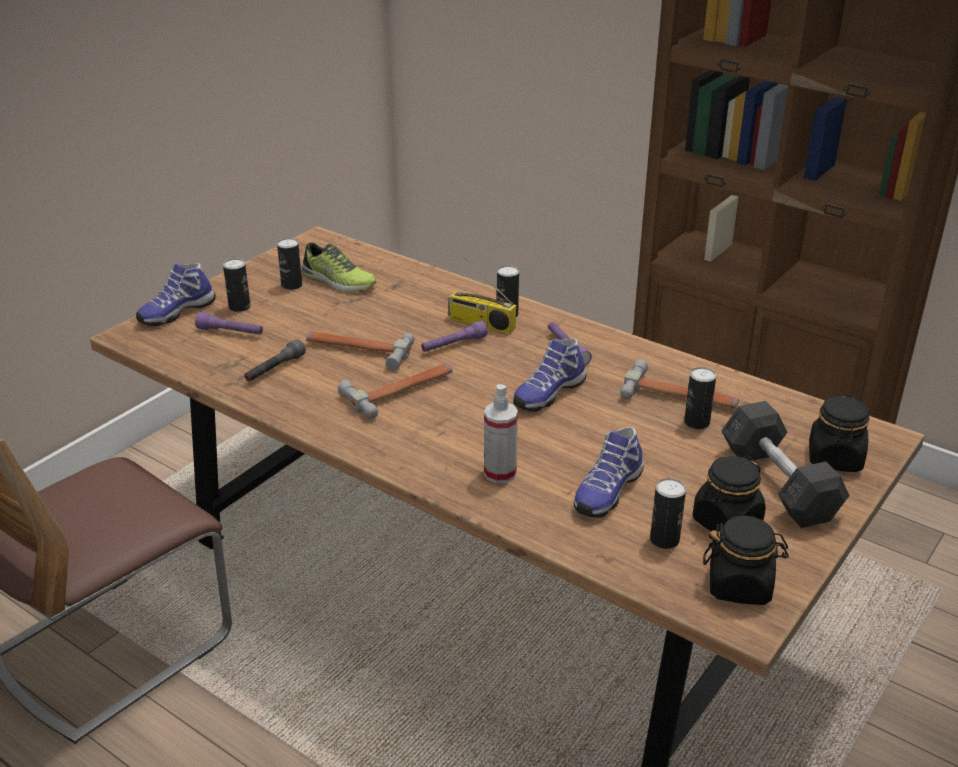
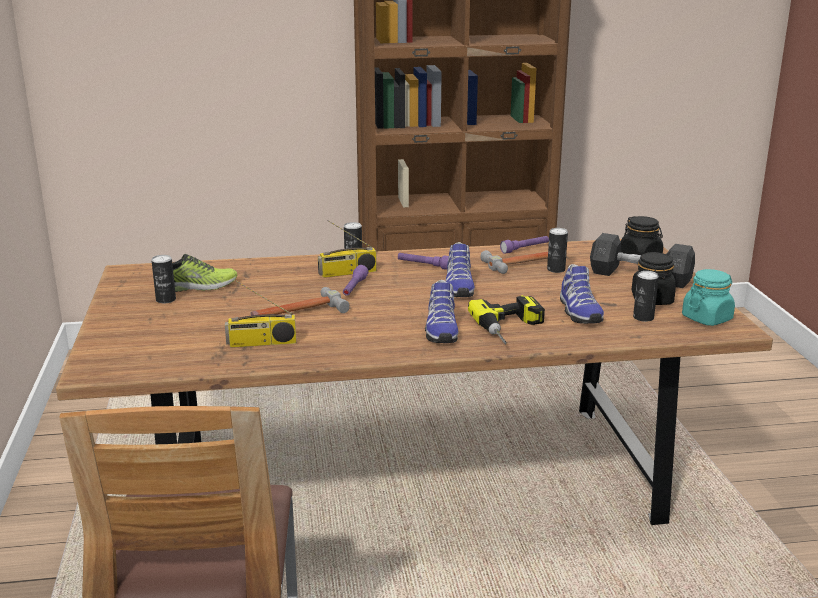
camera: 45 degrees left, 10 degrees down
(176, 312) = (102, 345): shoe -> shoe (440, 330)
(230, 332) = (178, 339): purple flashlight -> purple flashlight (525, 249)
(239, 307) = (151, 324): can -> none
(275, 369) = (261, 343): grey flashlight -> radio
(401, 391) = (373, 319): hammer -> none
(500, 473) = (512, 329): spray bottle -> power drill
(740, 585) = (707, 318): black jar -> turquoise jar

